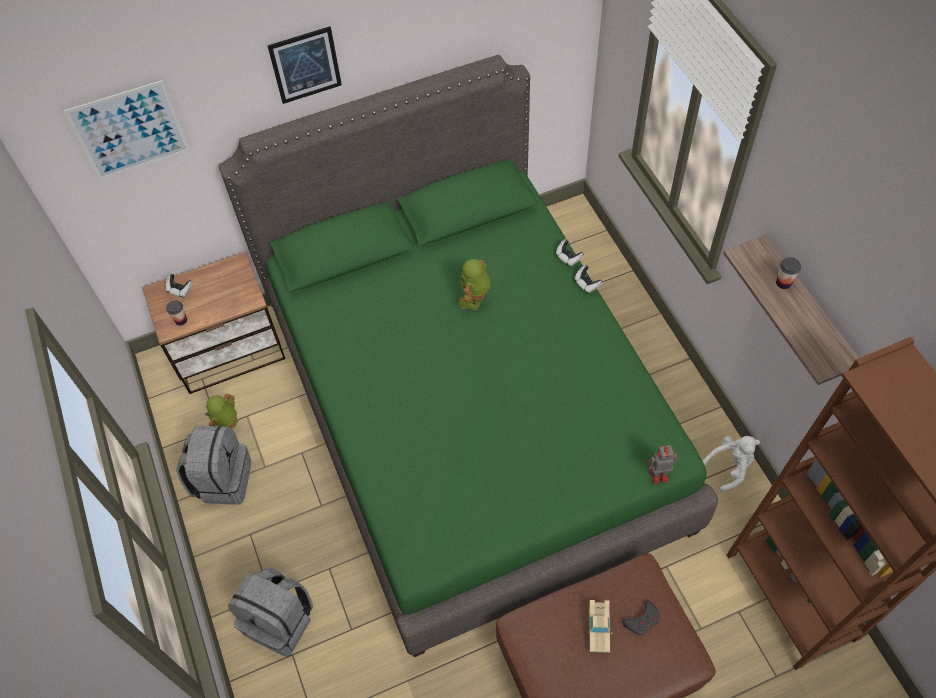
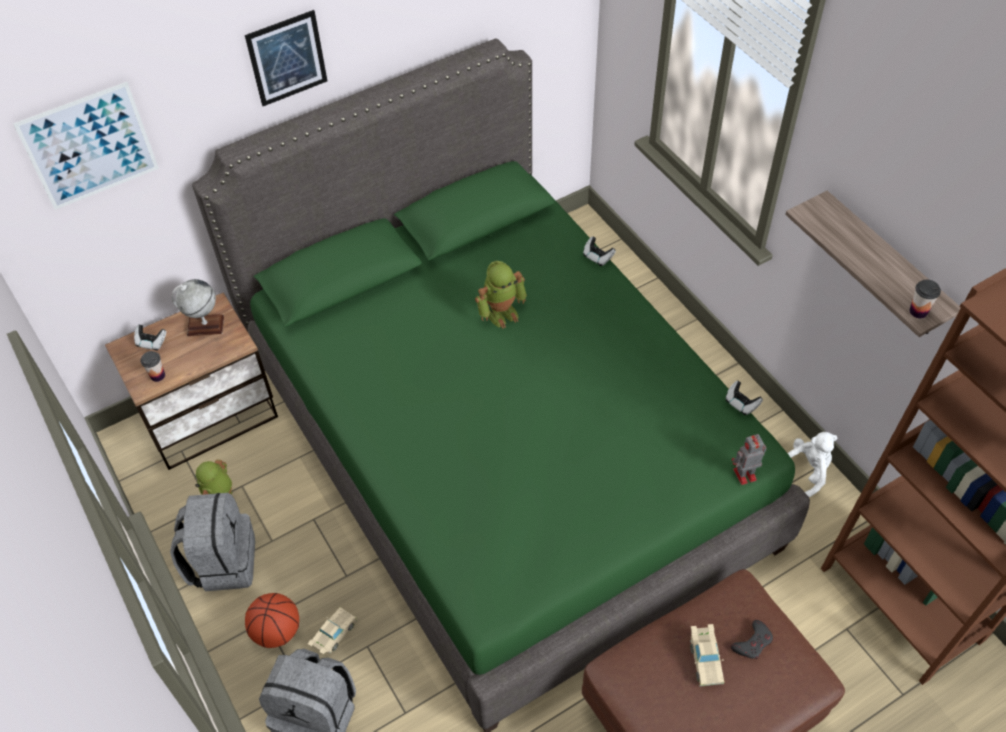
camera: 10 degrees left, 5 degrees down
(226, 280) = (205, 325): none -> globe
(257, 545) = (277, 631): none -> basketball
(303, 555) = (333, 635): none -> beige toy car
(475, 300) = (501, 312): toy robot -> toy robot turned 135 degrees counterclockwise
(587, 284) = (623, 282): game controller -> game controller (741, 403)
(783, 283) = (858, 236): cup -> cup (918, 311)

